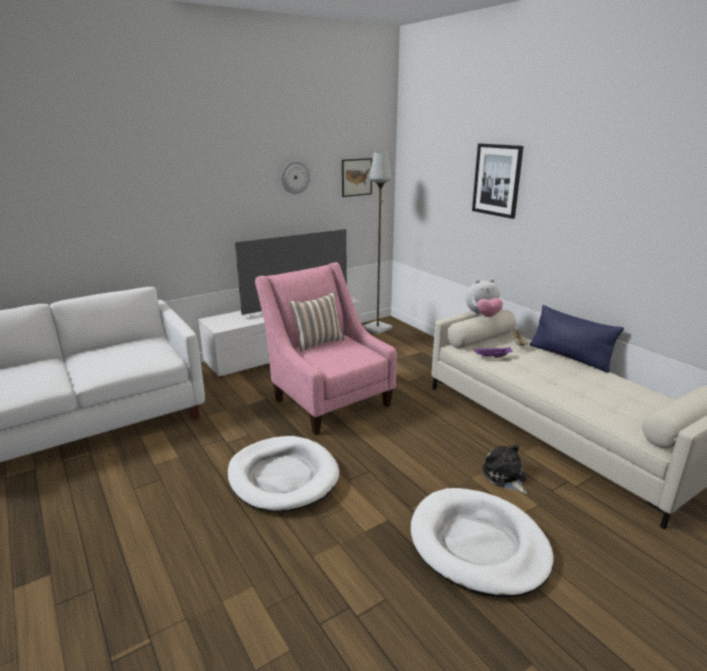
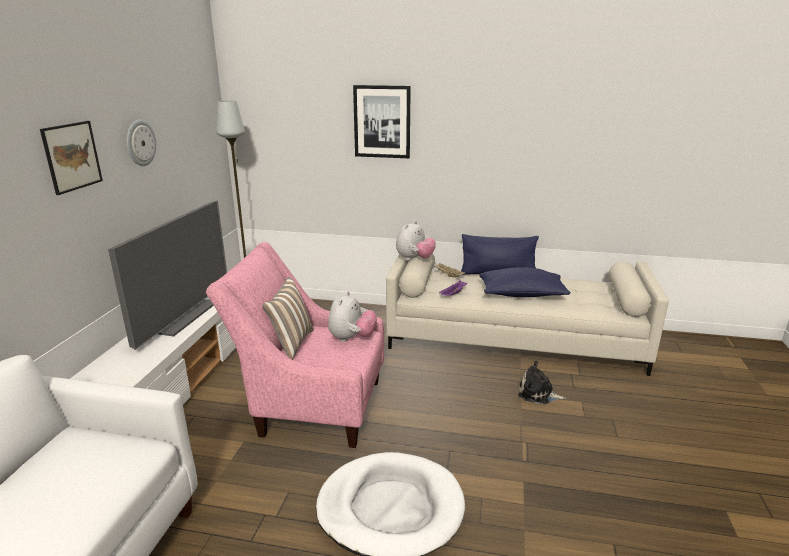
camera: 45 degrees left, 0 degrees up
(356, 177) = (195, 134): picture -> picture (72, 156)
(358, 354) = (351, 338): none -> plush toy
(478, 545) = (597, 456): white dog bed -> none
(559, 380) = (522, 295): none -> blue pillow

